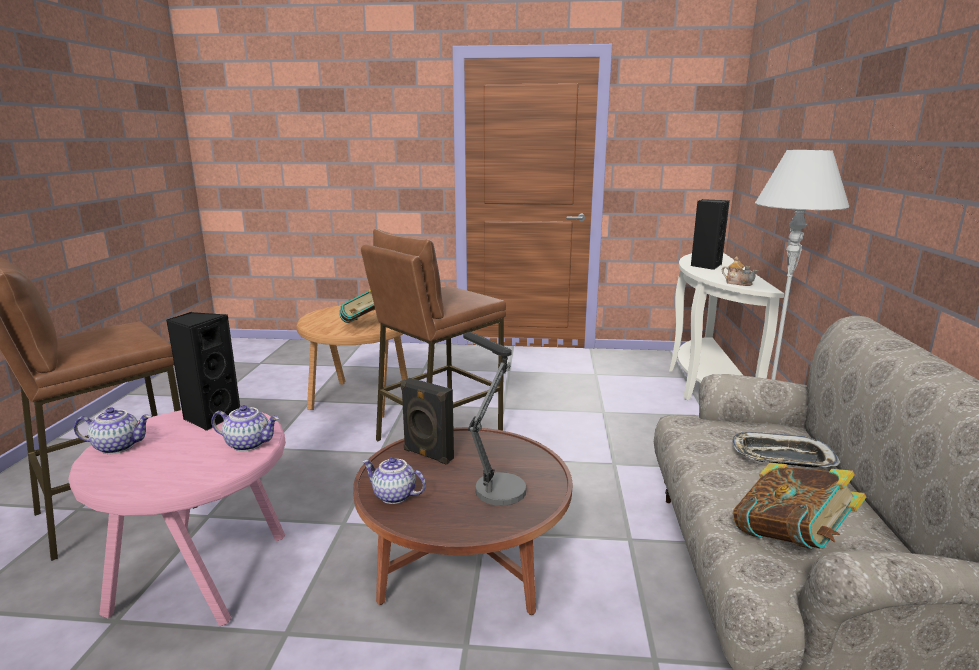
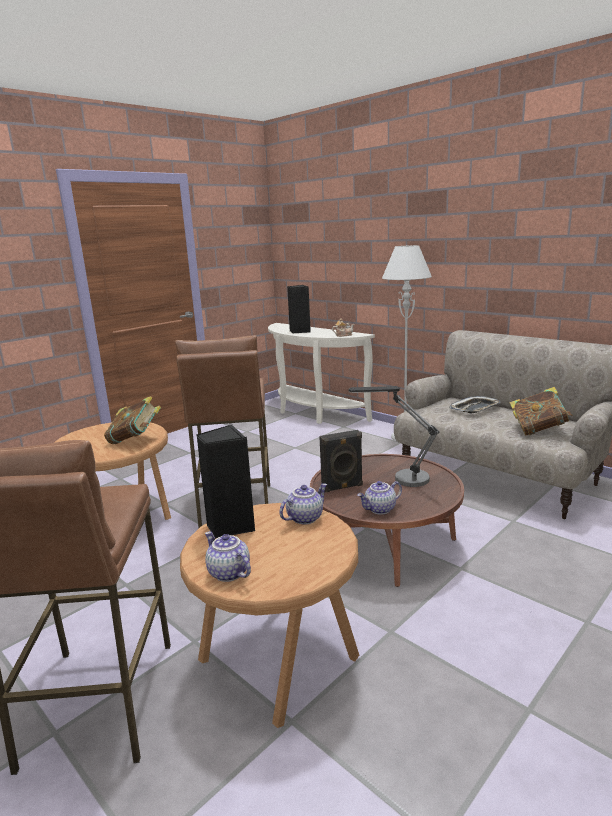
camera: 50 degrees left, 0 degrees up
(119, 446) = (228, 573): teapot -> teapot turned 75 degrees counterclockwise
(204, 572) = (277, 657): pink side table -> brown side table

